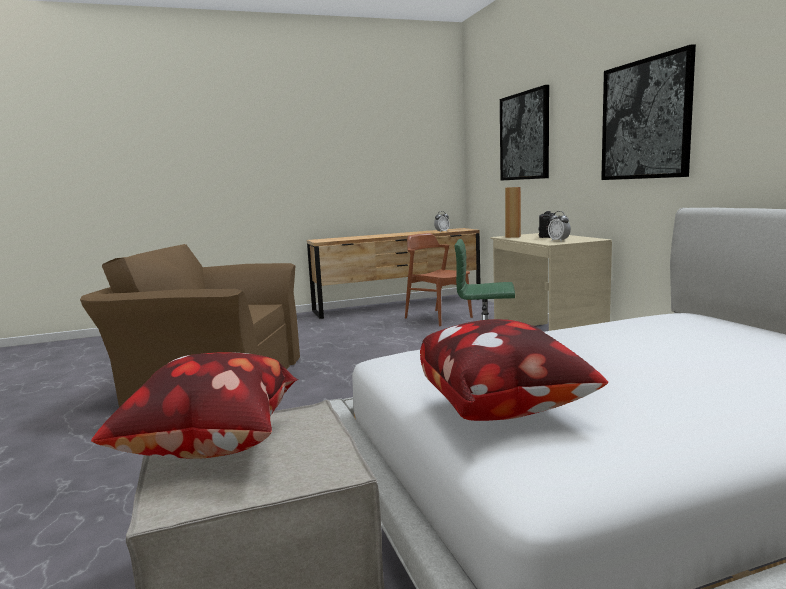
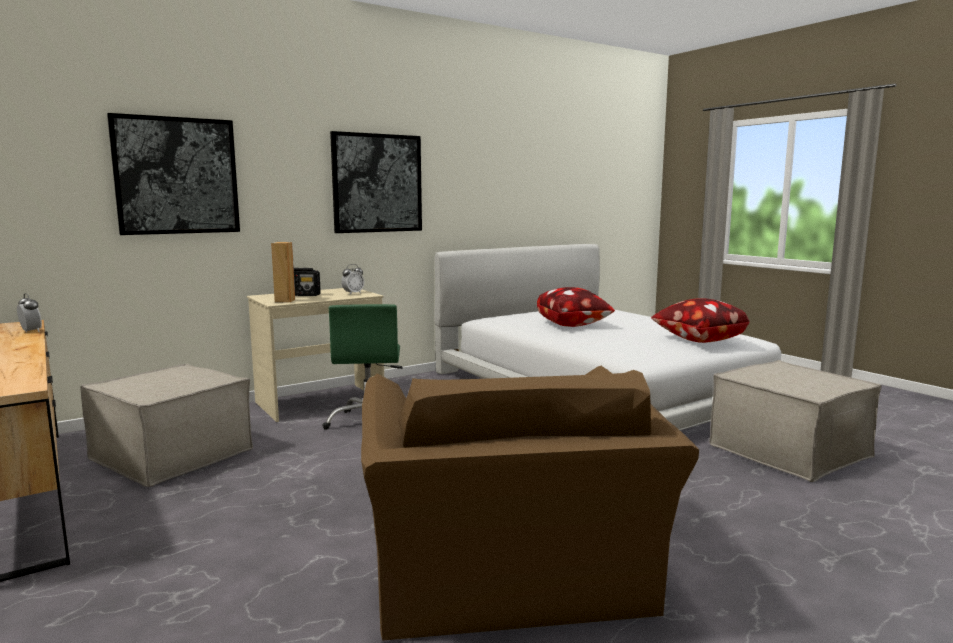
camera: 105 degrees left, 0 degrees up
(213, 449) = (808, 383): pillow -> pillow (573, 325)
(438, 317) = (172, 454): brown chair -> beige ottoman

